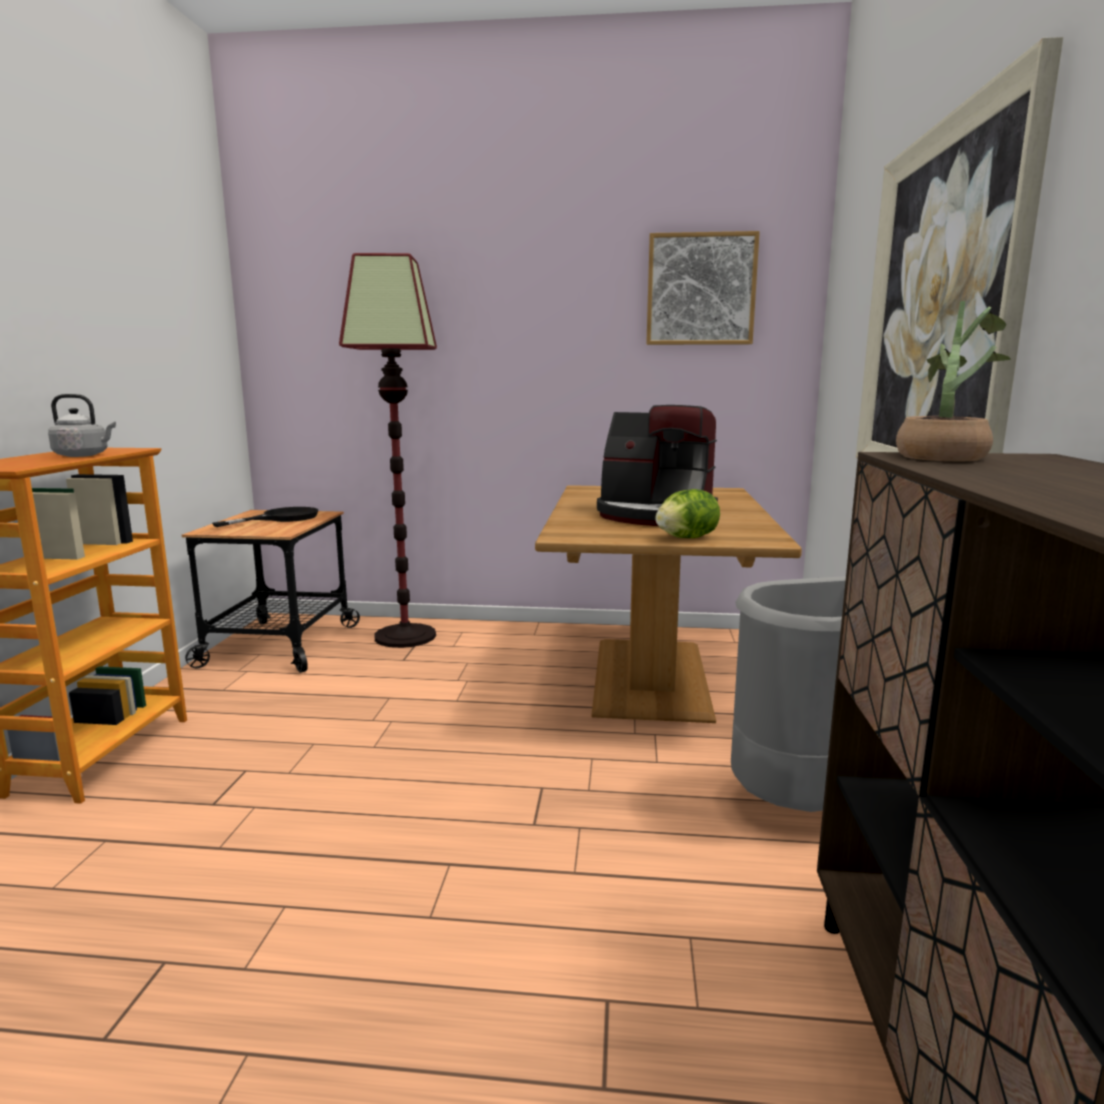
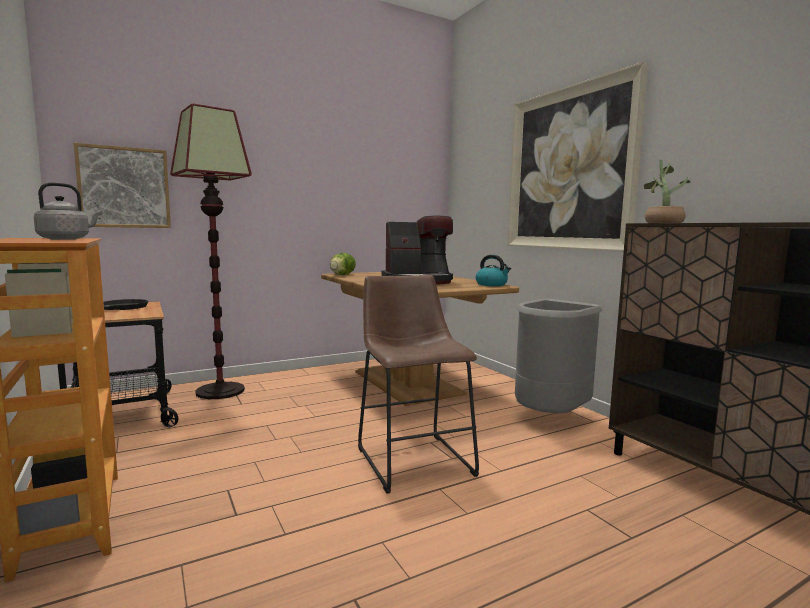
camera: 35 degrees left, 5 degrees down
(484, 803) = (412, 457): none -> brown stool
(686, 538) = (465, 287): lettuce -> lettuce (342, 275)
(701, 289) = (391, 157): picture -> picture (124, 187)
(759, 536) = (492, 284): none -> kettle

